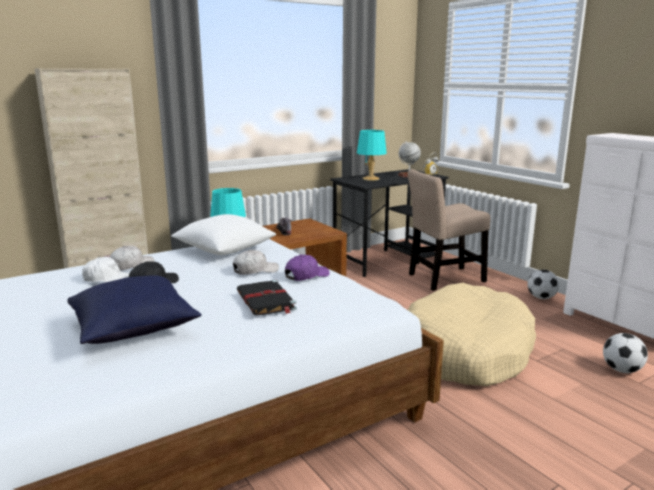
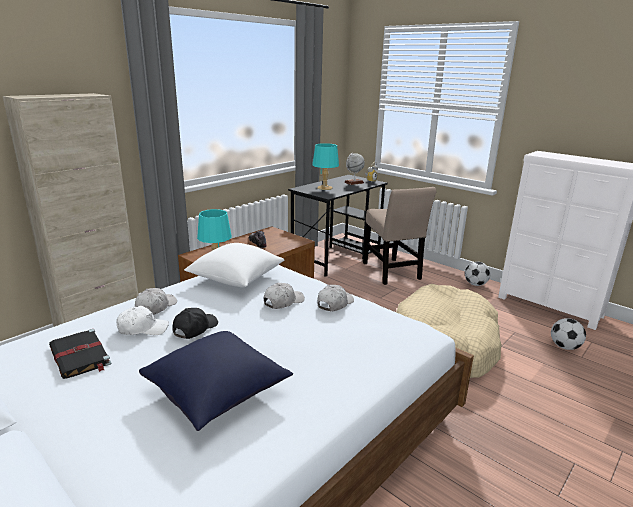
camera: 15 degrees left, 5 degrees up
(266, 301) = (322, 340): black book -> black book (80, 356)
(306, 276) = (334, 303): purple cap -> white cap
(443, 279) = (392, 272): beige chair -> beige chair turned 75 degrees counterclockwise

